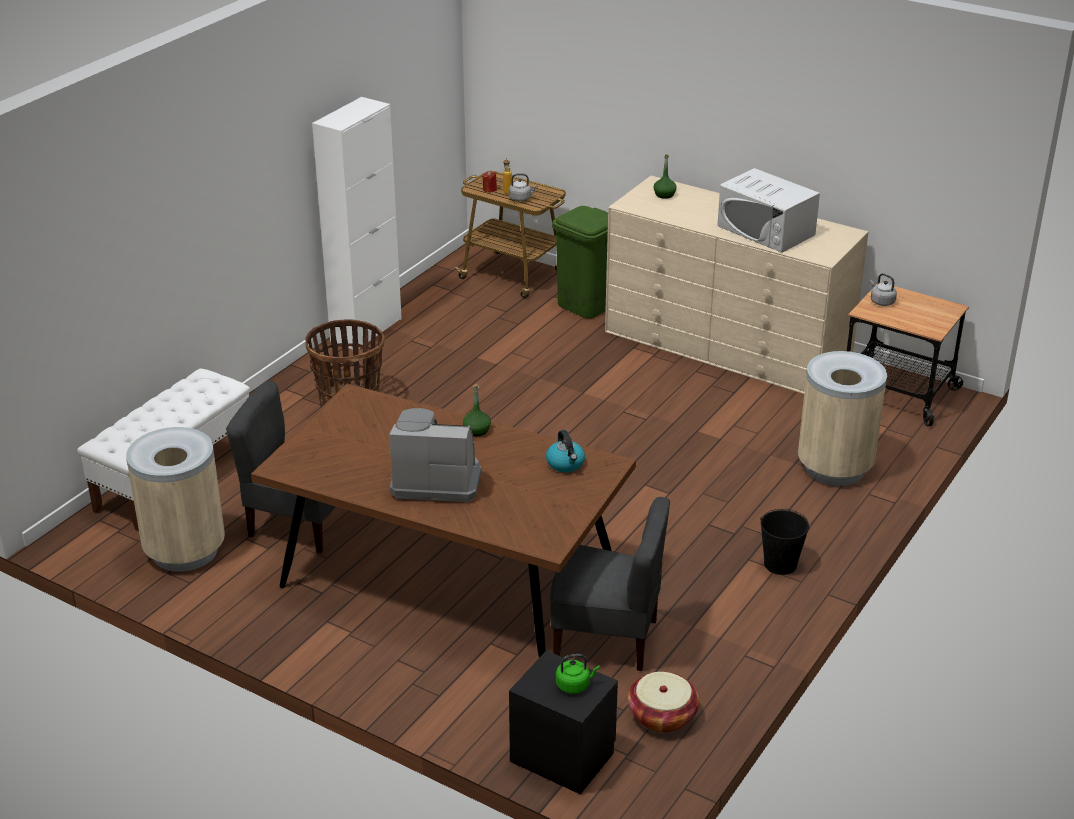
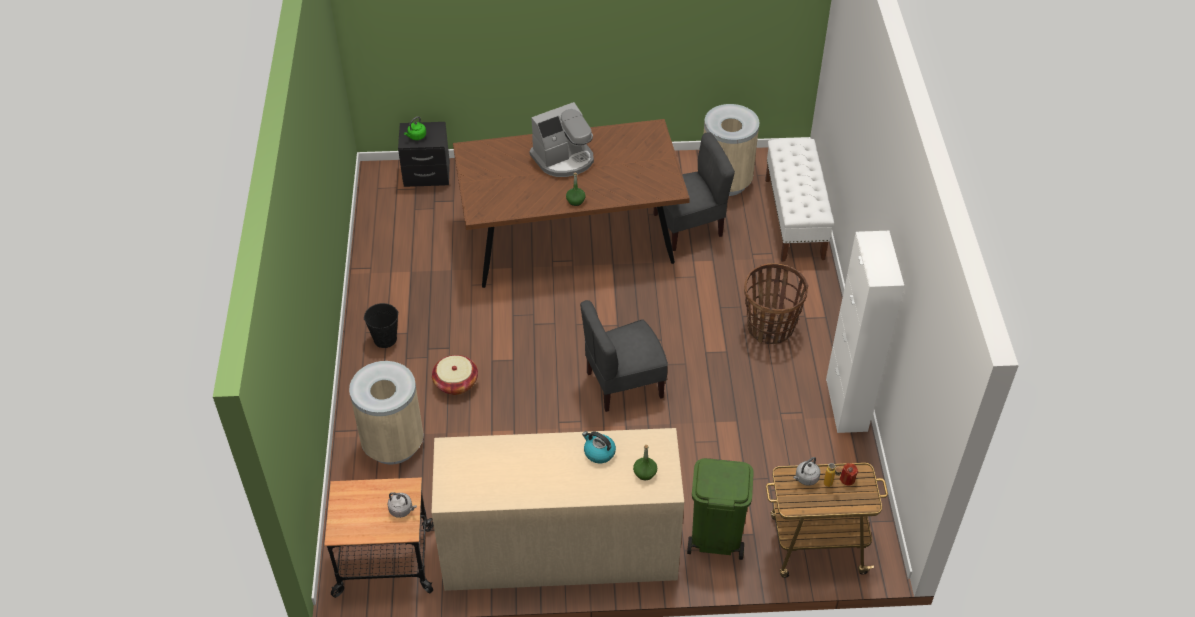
camera: 145 degrees right, 15 degrees up
(566, 464) = (502, 202): kettle -> kettle (599, 452)
(606, 639) = (452, 241): grey chair -> grey chair (623, 384)
(662, 716) = (392, 215): basket -> basket (455, 383)
(766, 230) = (519, 463): white microwave -> none

